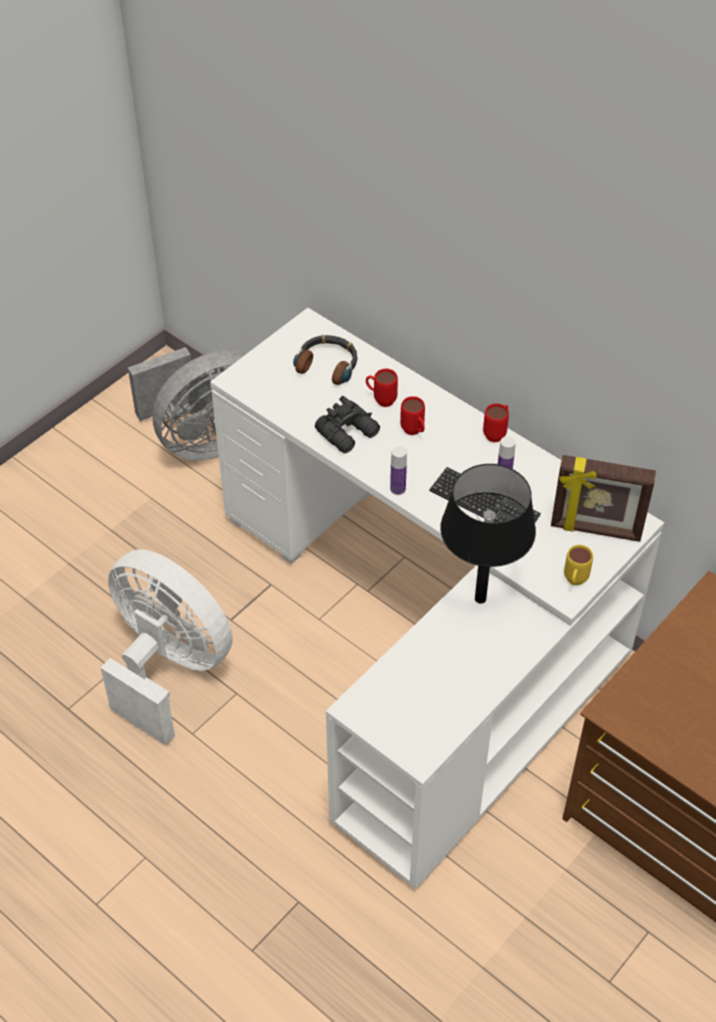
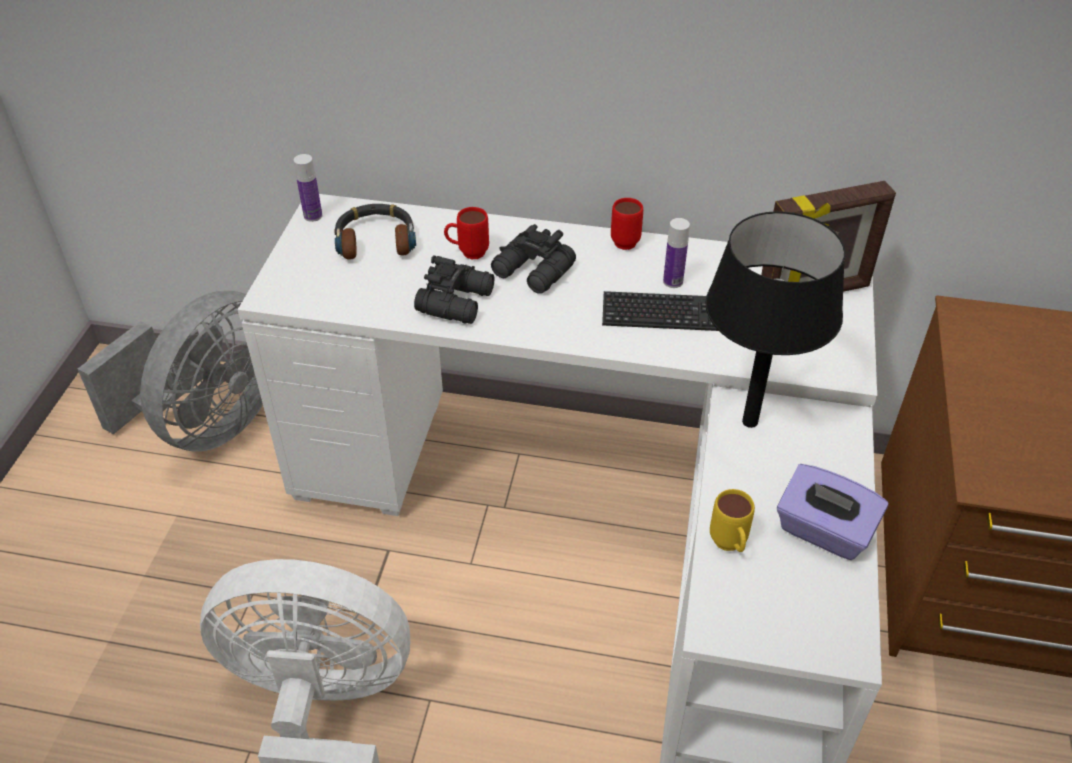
camera: 30 degrees left, 5 degrees down
(397, 489) = (564, 338): bottle -> bottle (313, 216)
(414, 432) = (533, 272): red mug -> black binoculars
(465, 686) = (823, 531): none -> purple tissue box
(574, 582) = (843, 355): yellow mug -> yellow mug (729, 546)

